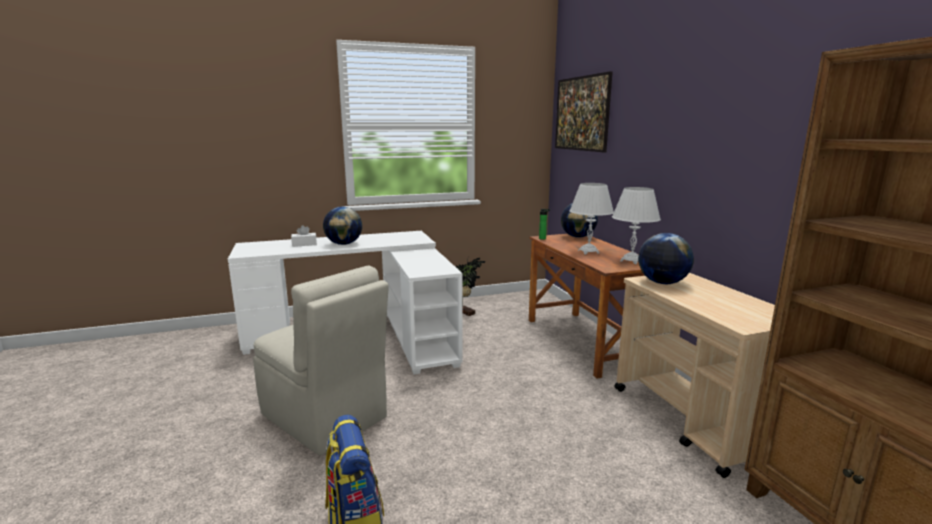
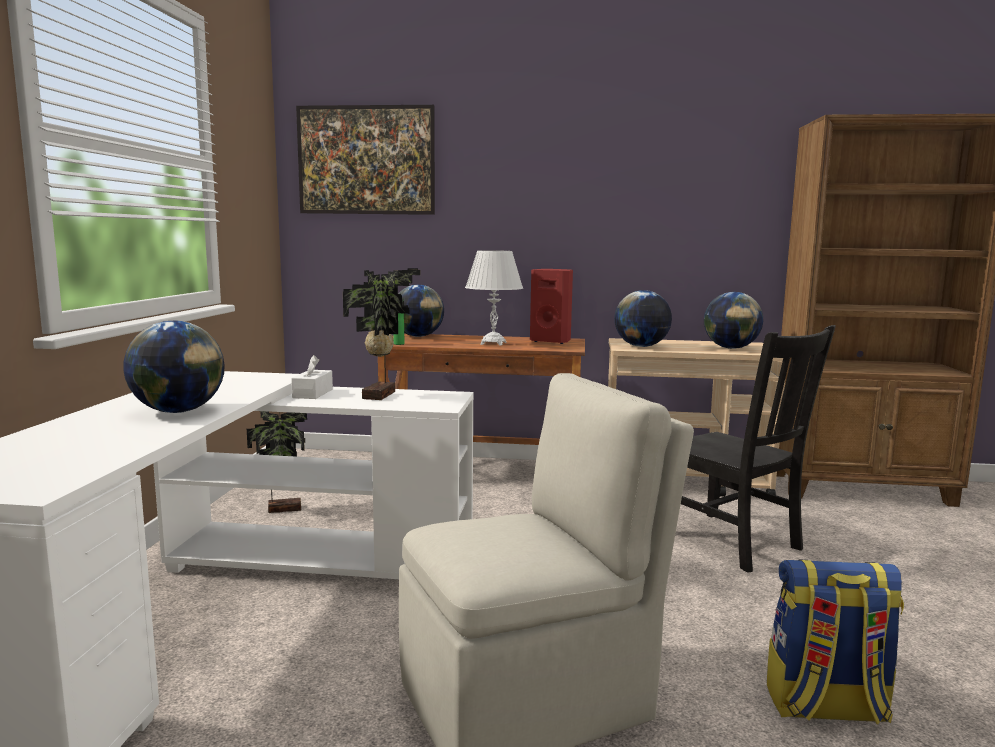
camera: 65 degrees left, 5 degrees down
(304, 244) = (92, 434): white tissue box -> white tissue box (313, 393)
(429, 261) = (382, 395): none -> potted plant
(582, 461) = (732, 542): none -> black chair
(631, 261) = (552, 341): white table lamp -> red speaker
(732, 310) = (731, 348): none -> globe

